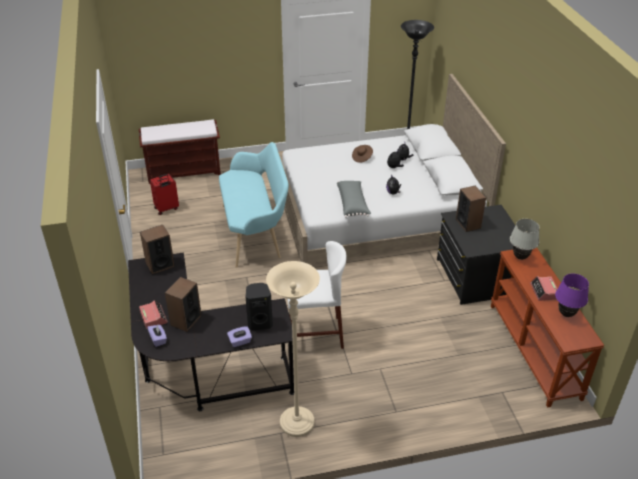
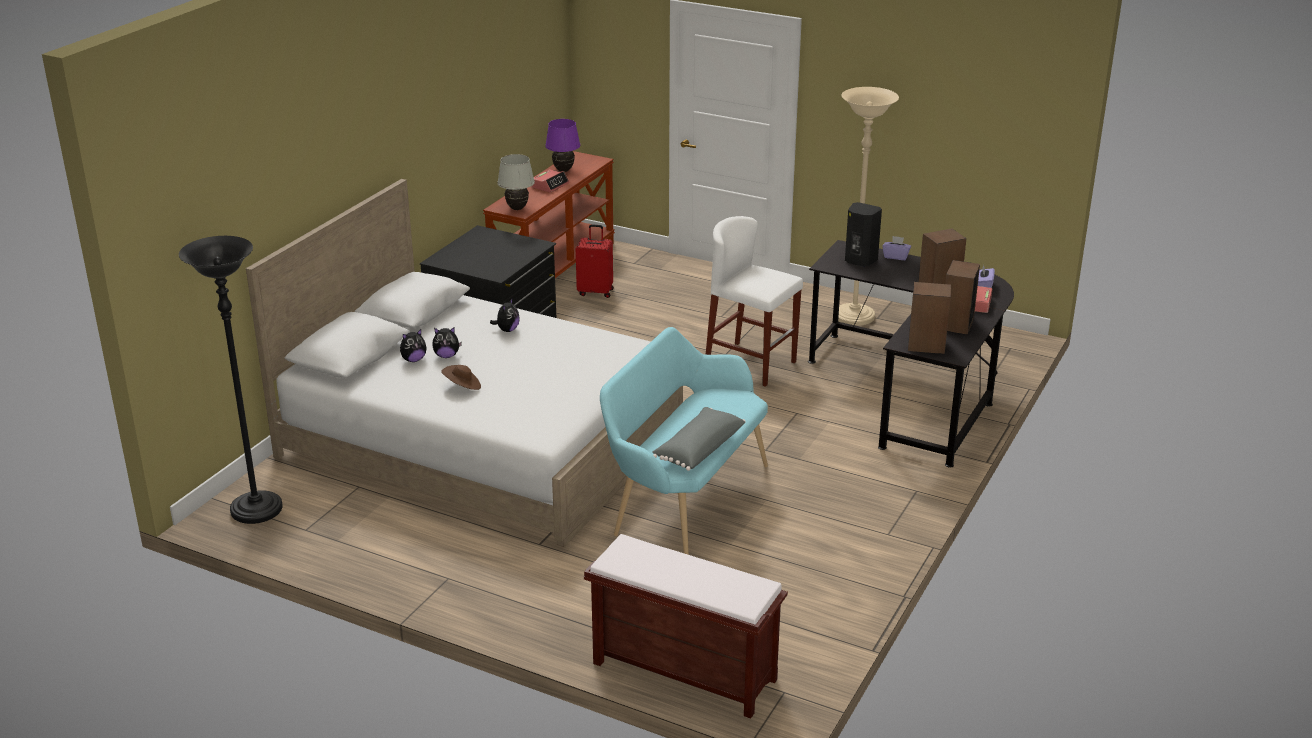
camera: 140 degrees left, 10 degrees down
(166, 209) = (787, 606): red suitcase -> red suitcase (596, 292)
(353, 204) = (580, 339): grey pillow -> grey pillow (698, 449)
(468, 223) = (494, 262): speaker -> speaker (956, 324)

